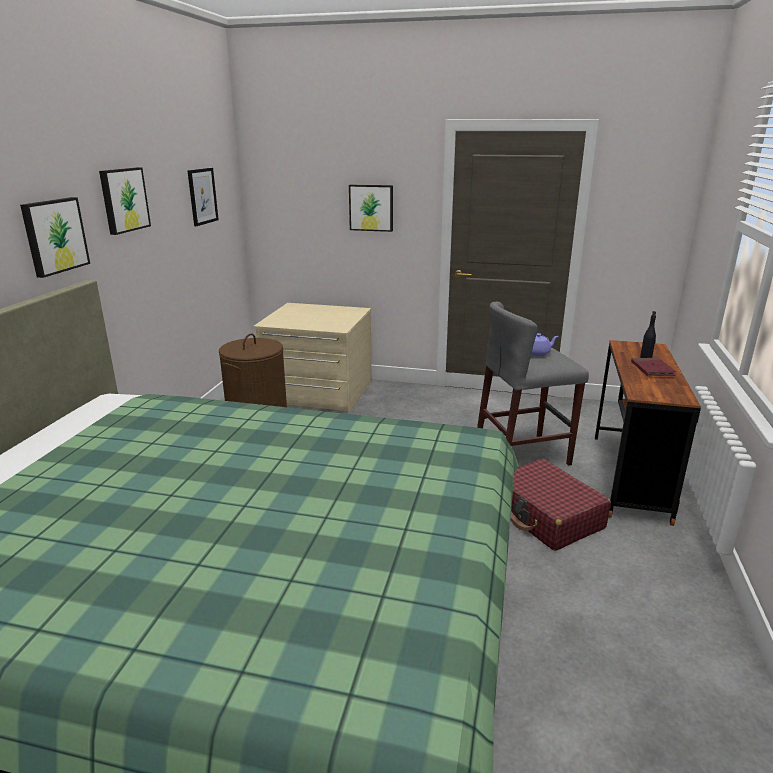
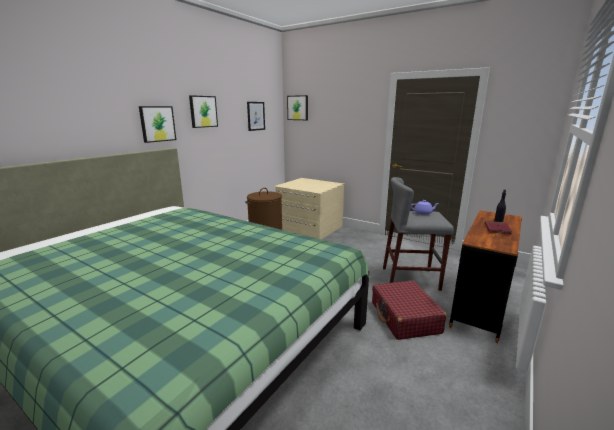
camera: 20 degrees right, 5 degrees down
(371, 207) = (347, 125): picture -> picture (298, 108)

